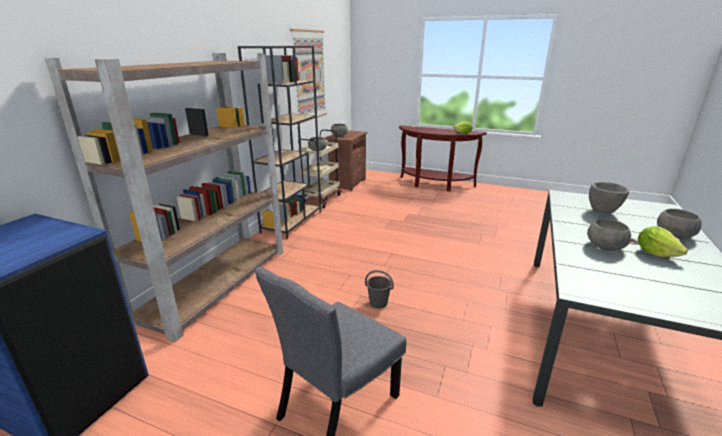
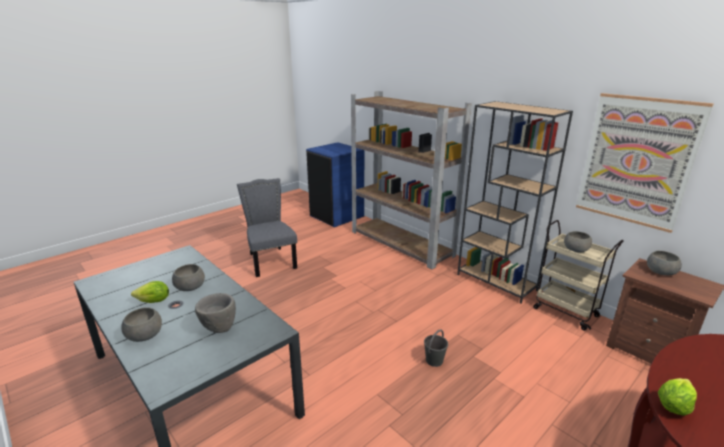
camera: 115 degrees right, 0 degrees up
(379, 303) = (330, 292): grey bucket -> grey bucket (434, 361)

